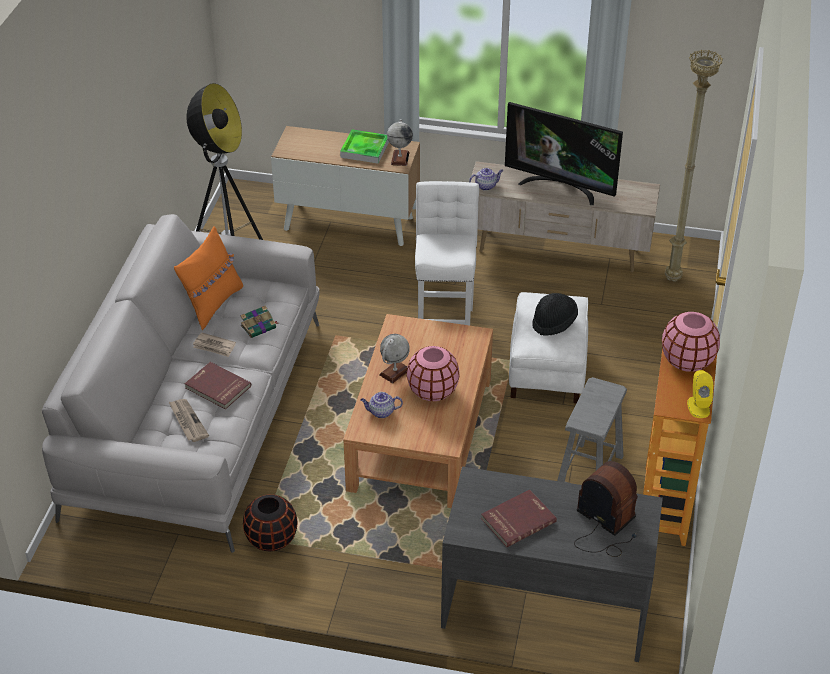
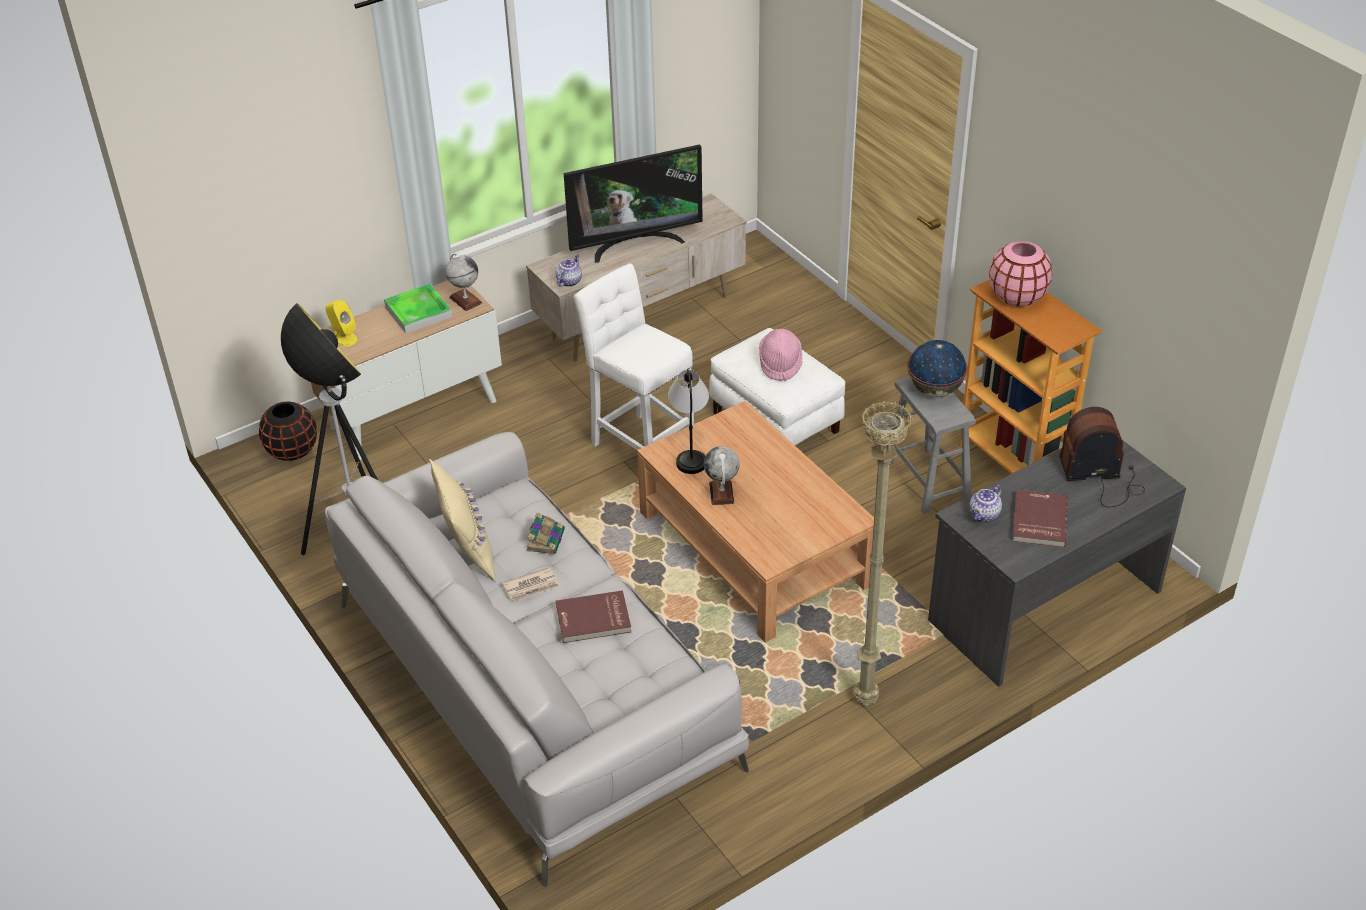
camera: 45 degrees left, 0 degrees up
(187, 421) = (614, 669): newspaper -> none
(212, 304) = (467, 552): orange pillow -> beige pillow
(271, 539) = (763, 733): black vase -> black vase (292, 451)
(381, 412) = (762, 534): teapot -> teapot (984, 515)
(416, 334) = (690, 449): none -> table lamp
(433, 391) = (777, 485): pink vase -> none
(554, 322) = (780, 364): black hat -> pink hat
(605, 400) = (934, 390): none -> globe
(672, 278) = (764, 283): beige floor lamp -> beige floor lamp (863, 700)
(698, 406) = (1077, 325): yellow speaker -> yellow speaker (343, 338)

